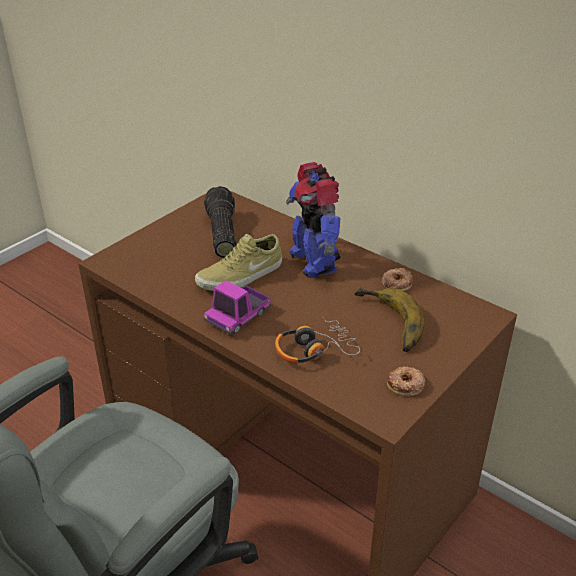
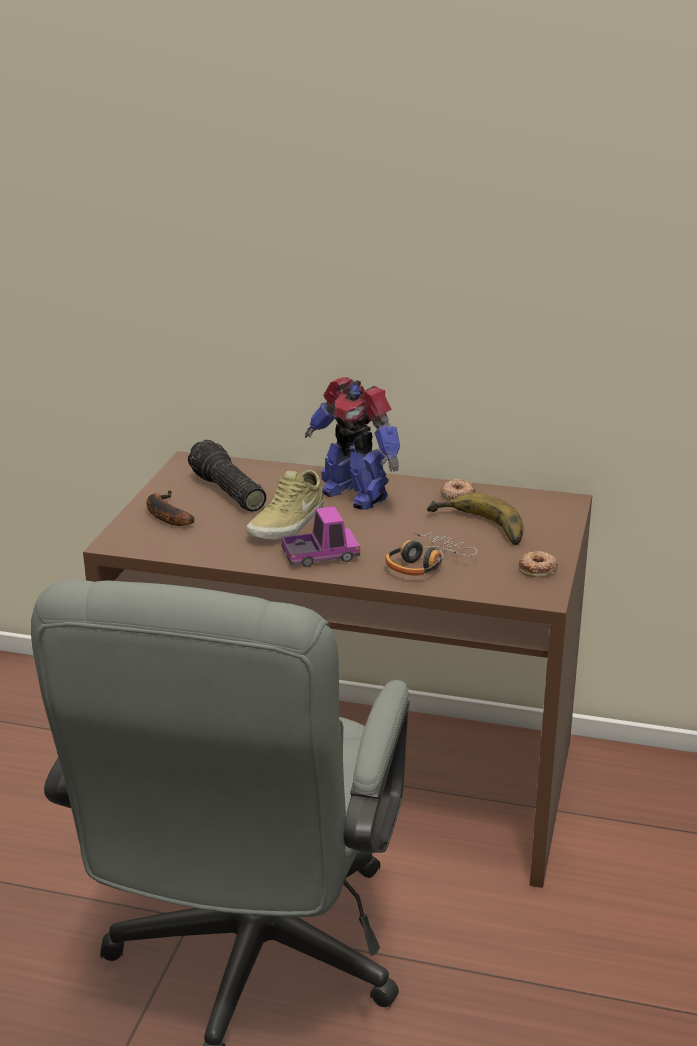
camera: 25 degrees left, 10 degrees down
(160, 243) = (165, 515): none -> banana
(238, 316) = (320, 556): toy truck -> toy truck turned 120 degrees counterclockwise

